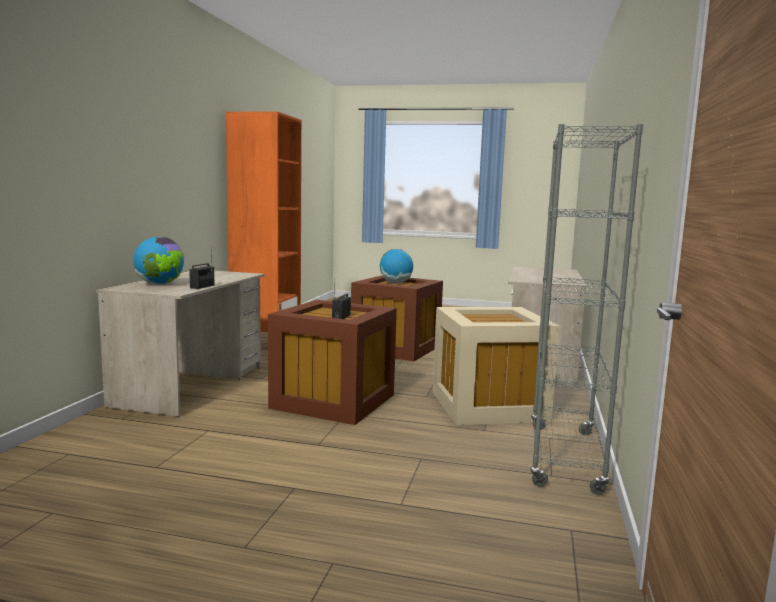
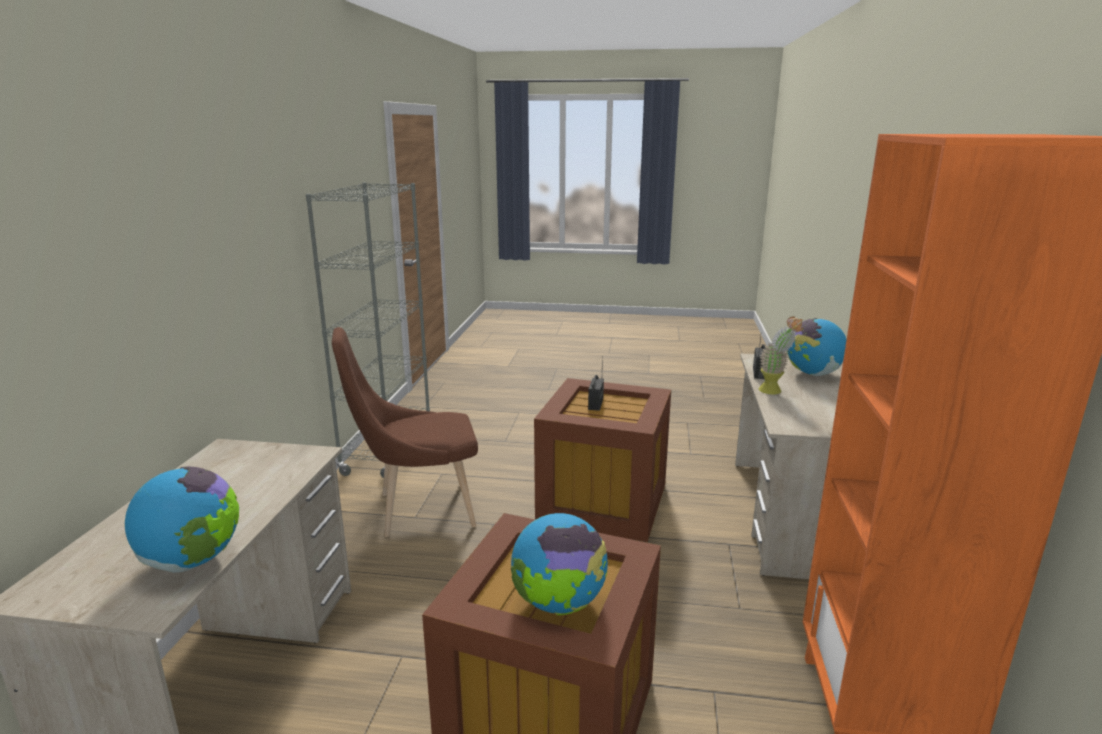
camera: 175 degrees right, 10 degrees up
(218, 281) = (775, 392): none -> potted plant
(490, 406) = (418, 510): beige storage box -> brown chair
(525, 270) = (193, 561): none -> globe

